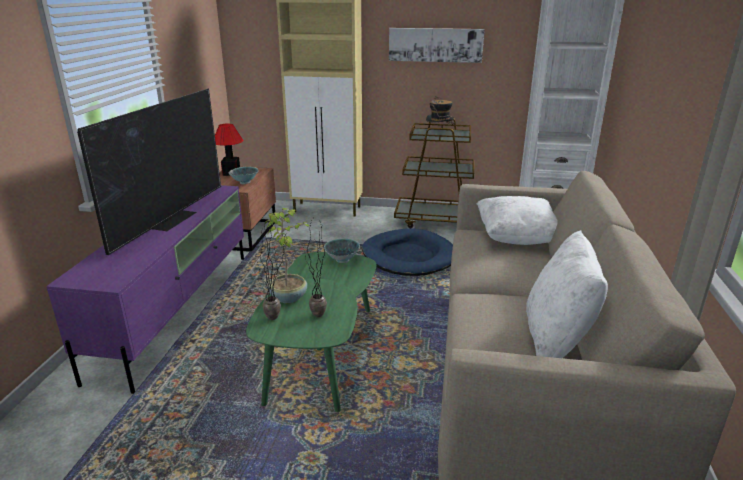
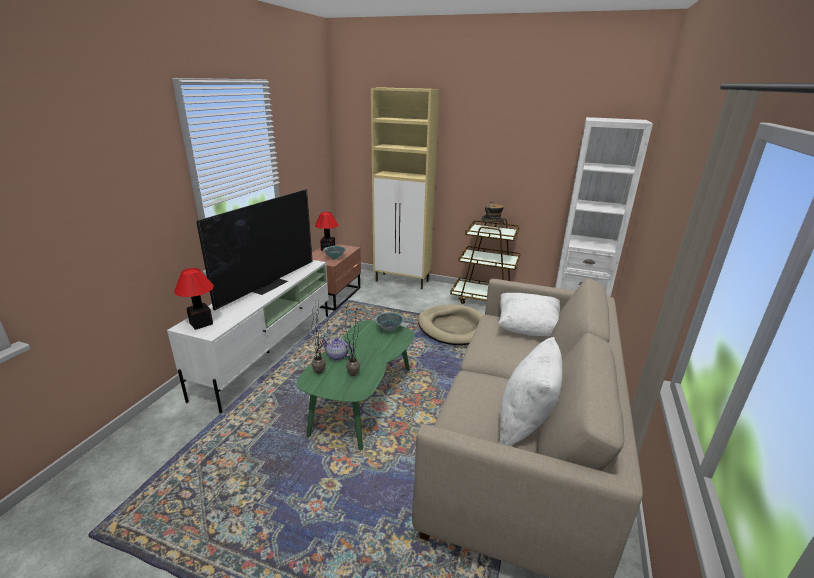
camera: 10 degrees right, 0 degrees up
(94, 273) = (201, 323): none -> table lamp
(177, 310) = (269, 351): purple tv stand -> white tv stand
(289, 297) = (337, 356): potted plant -> teapot
(408, 256) = (453, 328): blue dog bed -> beige dog bed
(435, 45) = (494, 159): picture -> none

